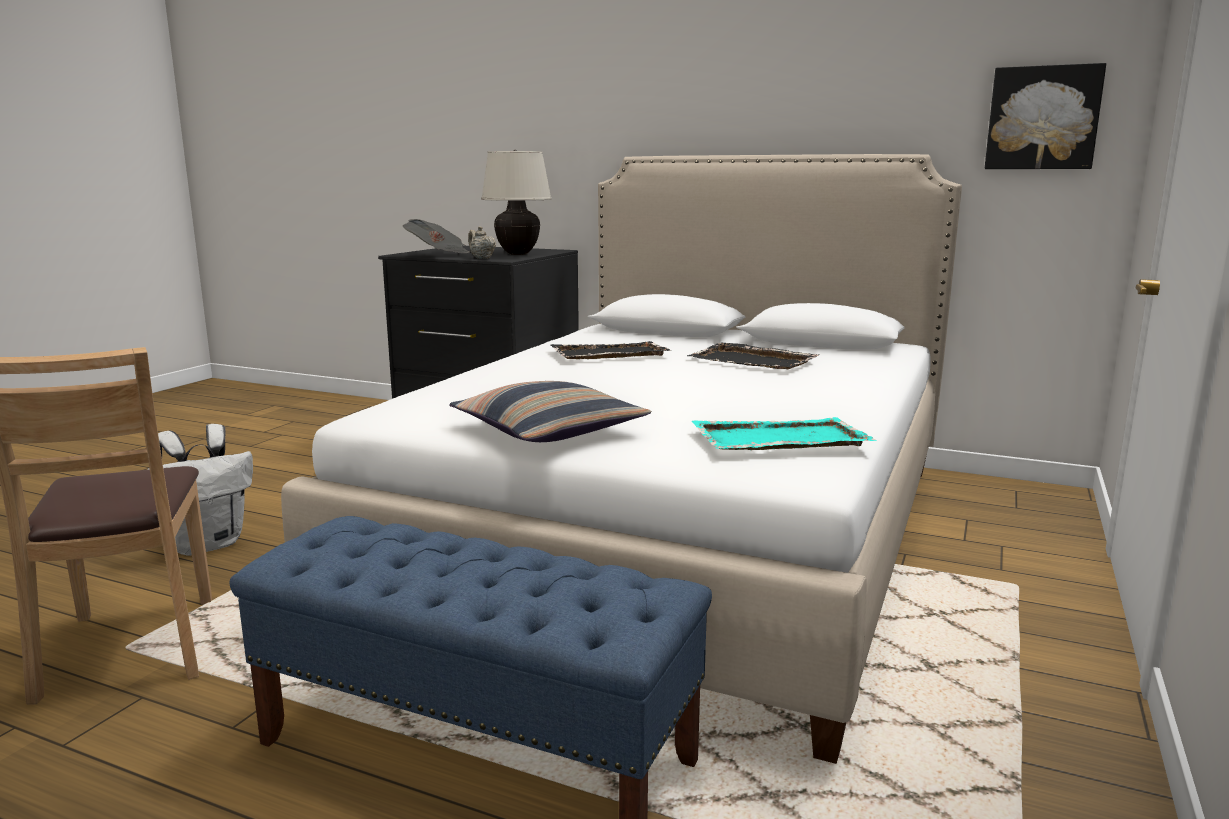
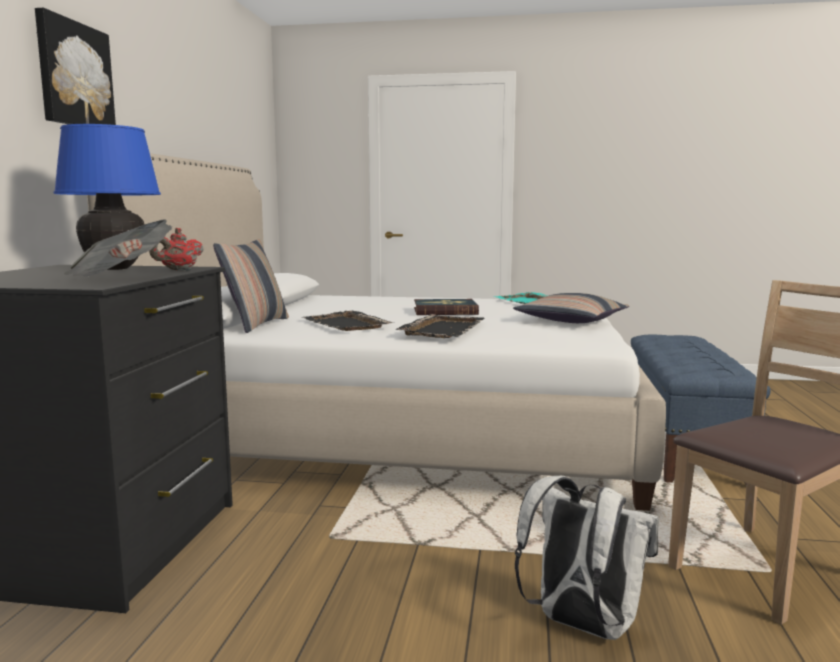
camera: 105 degrees left, 5 degrees down
(481, 258) = (179, 270): beige teapot -> red teapot
(517, 254) = (114, 268): beige table lamp -> blue table lamp
(636, 336) = (256, 325): none -> pillow
(687, 387) = (445, 311): none -> book
(753, 361) = (351, 307): black tray -> black tray (443, 329)
(1042, 118) = (257, 151): picture -> picture (73, 75)

